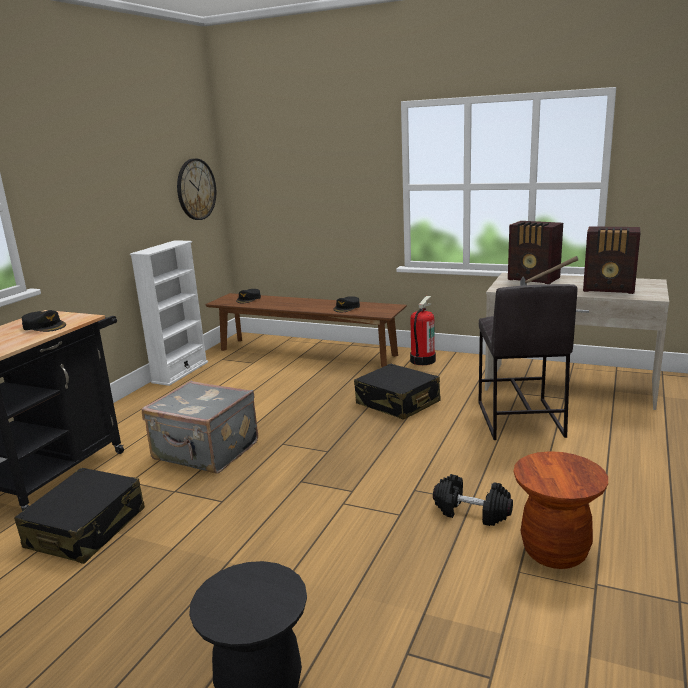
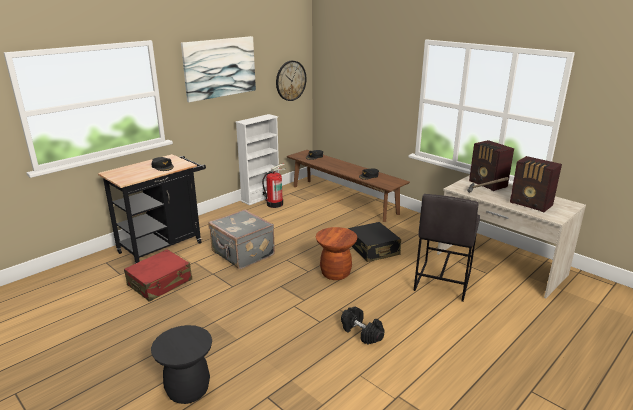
camera: 20 degrees right, 5 degrees up
(87, 528) = (160, 283): black suitcase -> red suitcase
(97, 166) = (220, 68): none -> picture
(422, 360) = (413, 222): fire extinguisher -> fire extinguisher (275, 204)
(554, 551) = (390, 370): brown stool -> brown stool (335, 273)

